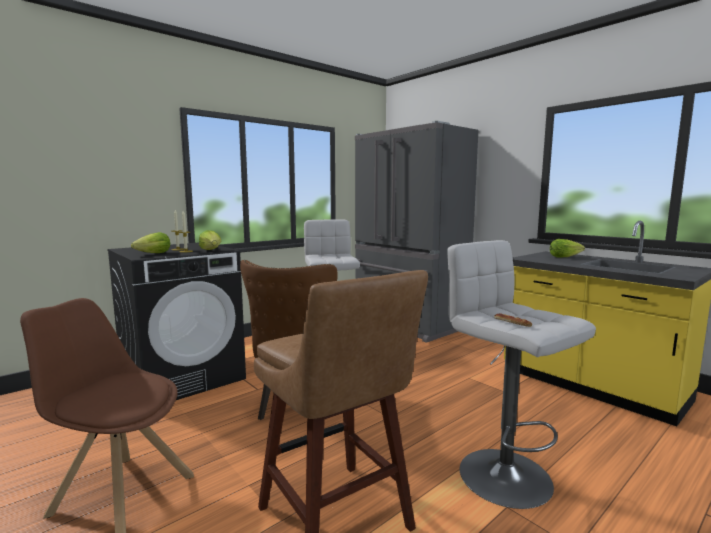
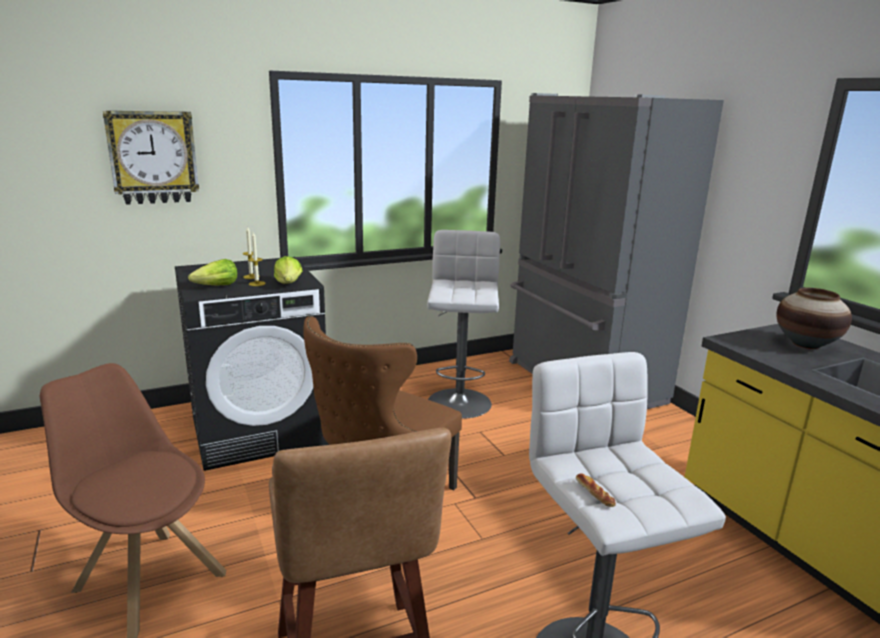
camera: 15 degrees right, 10 degrees up
(88, 165) = (153, 157): none -> wall clock
(564, 257) = (805, 344): lettuce -> vase

